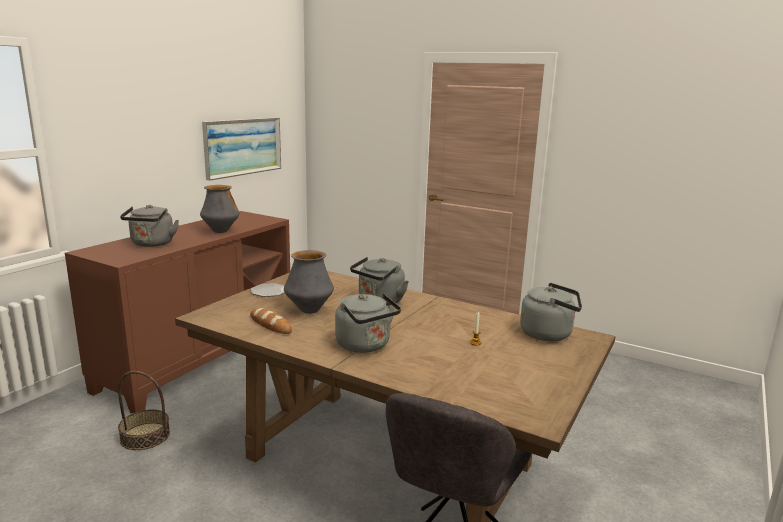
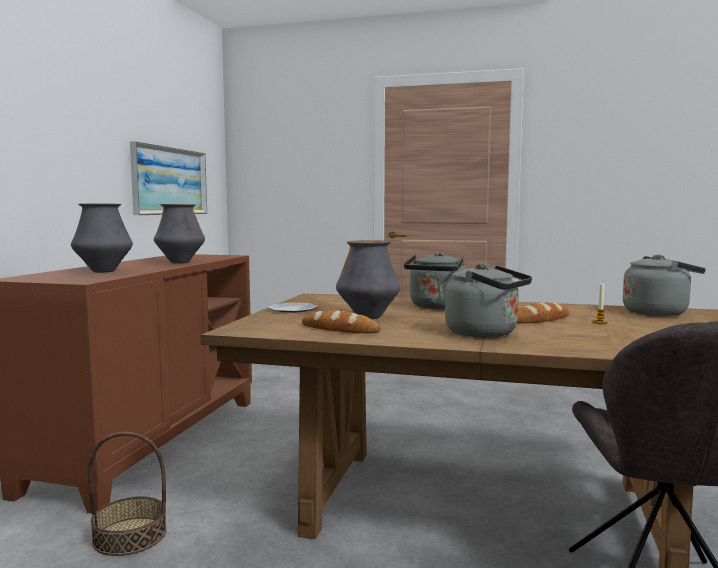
camera: 15 degrees left, 10 degrees down
(152, 244) = (103, 271): grey kettle -> vase
(434, 331) = (540, 319): none -> bread

